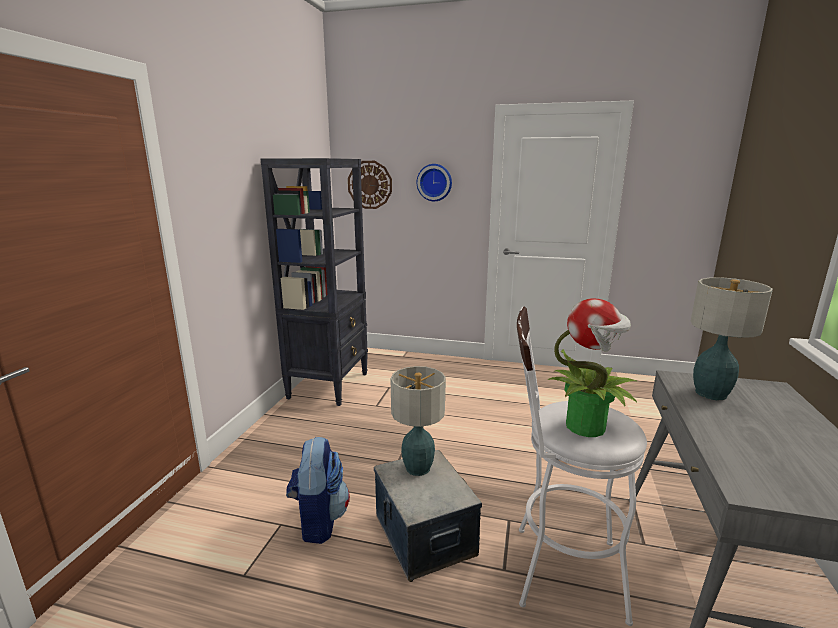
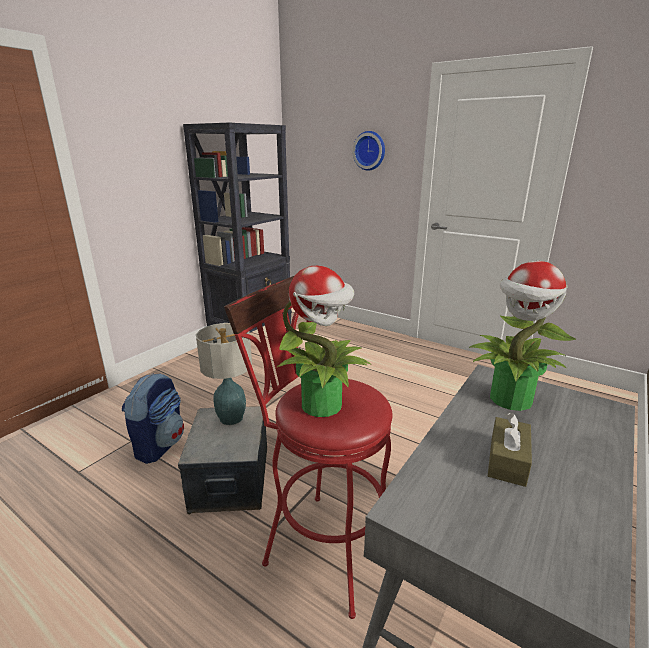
camera: 20 degrees right, 5 degrees up
(370, 185) = (313, 153): wall clock -> none
(557, 570) = (321, 544): white stool -> red stool
(711, 393) = (510, 400): table lamp -> potted plant
(763, 439) = (507, 460): none -> brown tissue box

